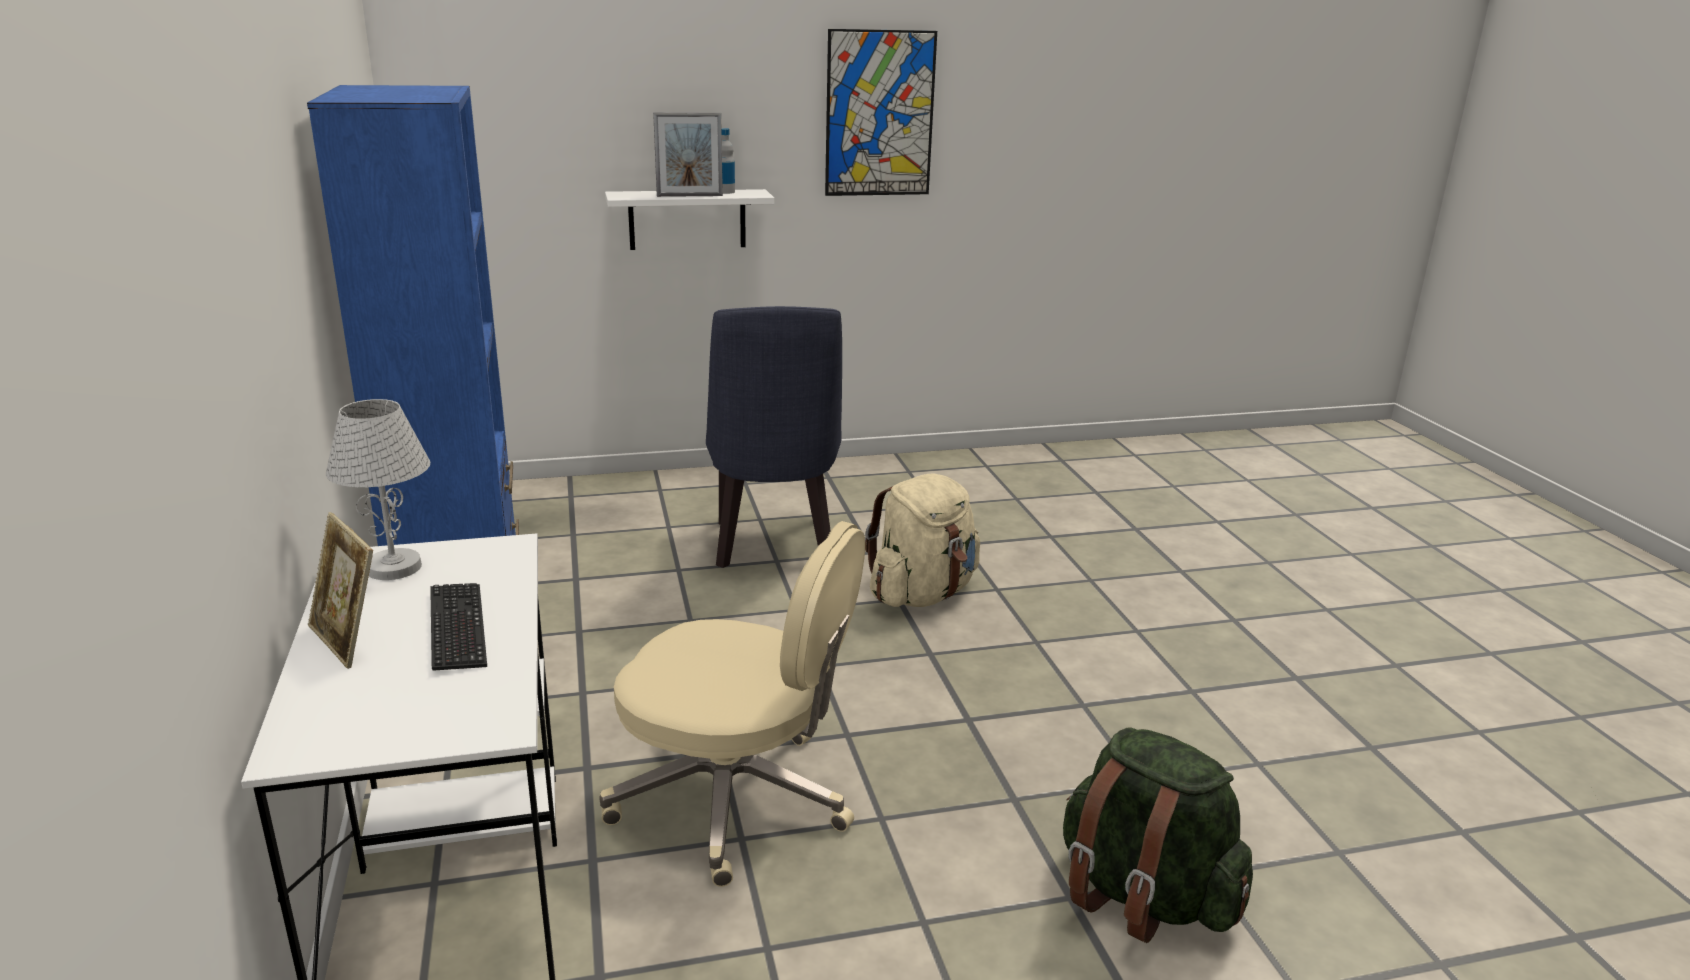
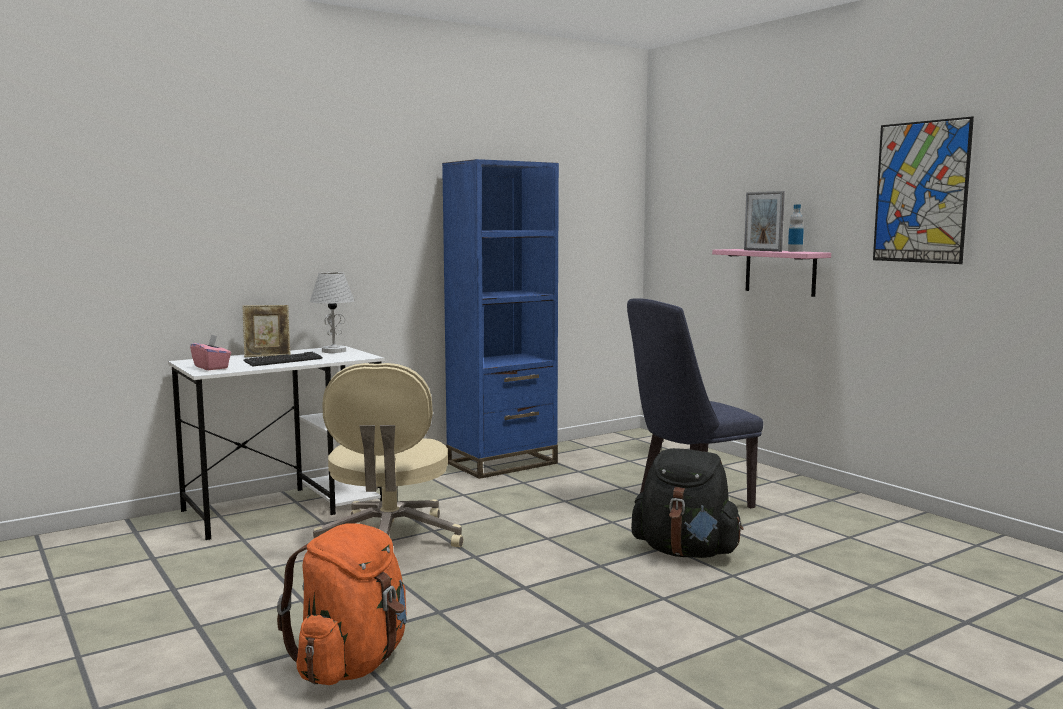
camera: 70 degrees right, 15 degrees down
(348, 640) = (267, 355): picture frame -> picture frame turned 135 degrees counterclockwise
(442, 717) = (211, 367): none -> pink tissue box
(687, 219) = (780, 272): white shelf -> pink shelf
(922, 594) = (686, 552): beige backpack -> black backpack
(1142, 895) = (352, 664): green backpack -> orange backpack

